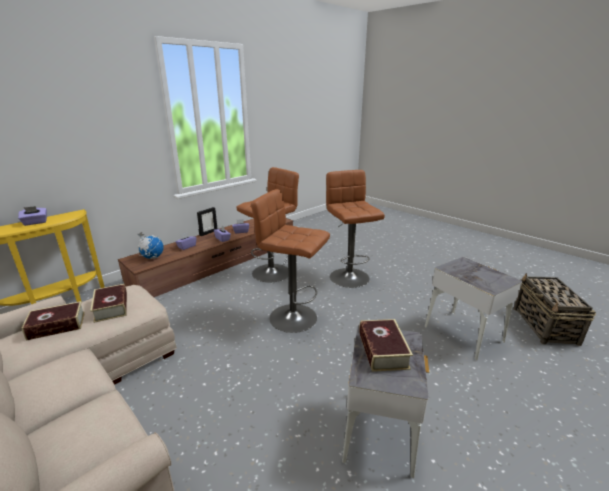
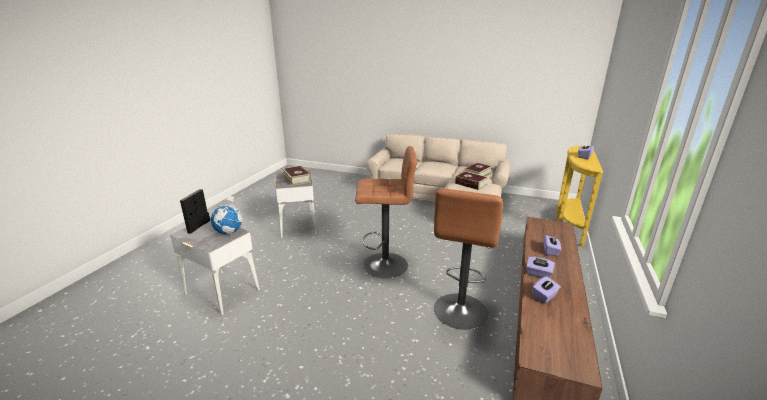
camera: 155 degrees right, 0 degrees up
(152, 257) = (549, 231): globe -> globe (229, 232)
(208, 232) = (578, 280): picture frame -> picture frame (199, 226)
(349, 277) = (355, 335): brown stool -> none
(545, 326) = (117, 326): basket -> none

